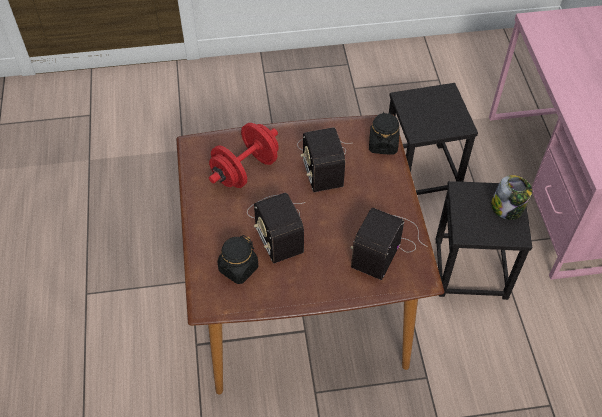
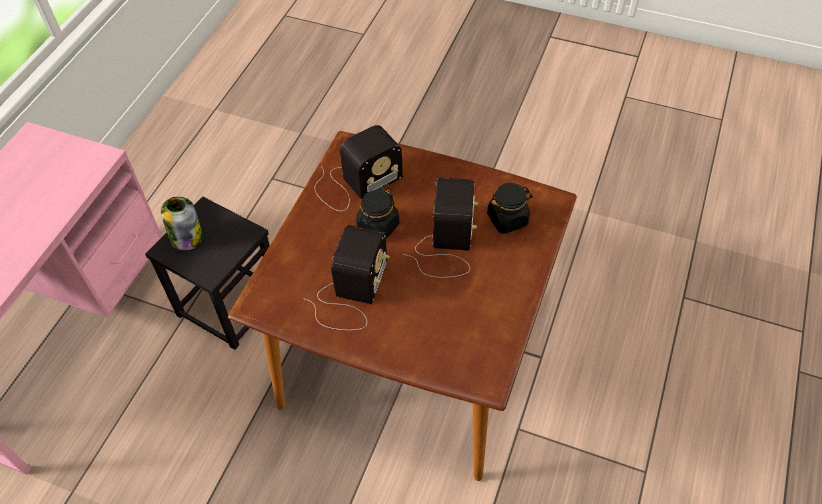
camera: 150 degrees left, 0 degrees up
(245, 170) = (444, 320): red dumbbell -> none
(383, 144) = (272, 281): black jar -> black jar (378, 227)
(420, 171) = (177, 438): black stool -> none

